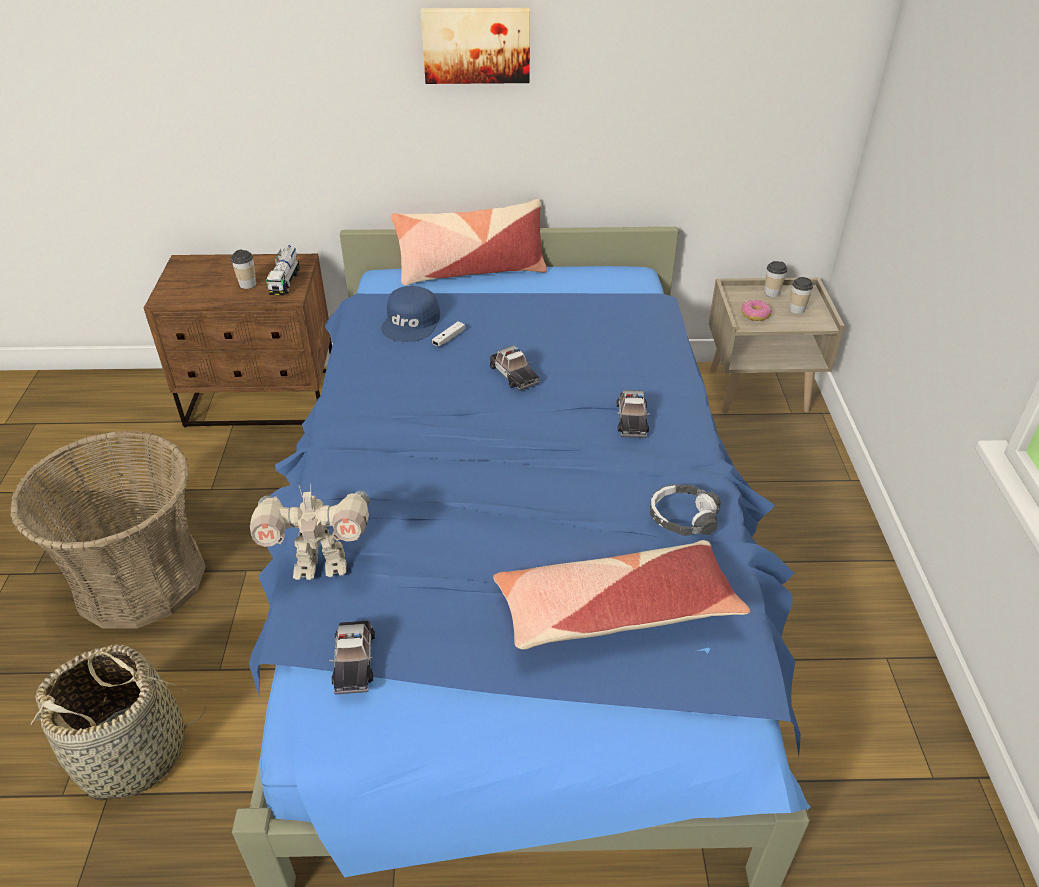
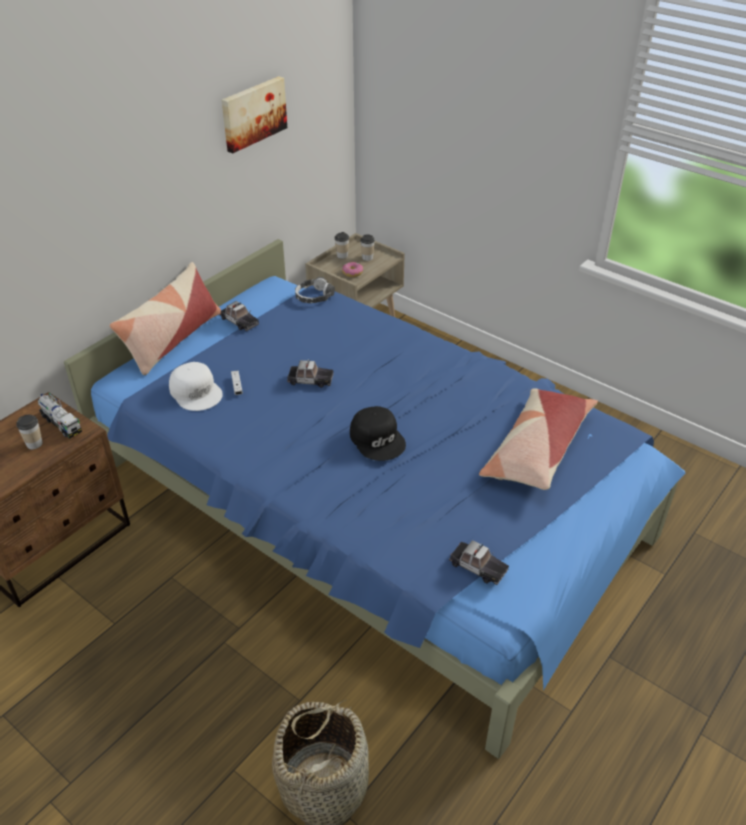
camera: 50 degrees left, 0 degrees up
(140, 578) = (160, 710): basket -> none
(321, 564) = (386, 544): toy robot -> none
(412, 322) = (196, 392): blue cap -> white cap
(475, 468) = (378, 439): none -> black cap
(476, 44) = (131, 163): picture -> picture (253, 113)
(631, 419) = (407, 361): toy car -> toy car (239, 321)
(683, 517) = (500, 388): headphones -> headphones (314, 296)

